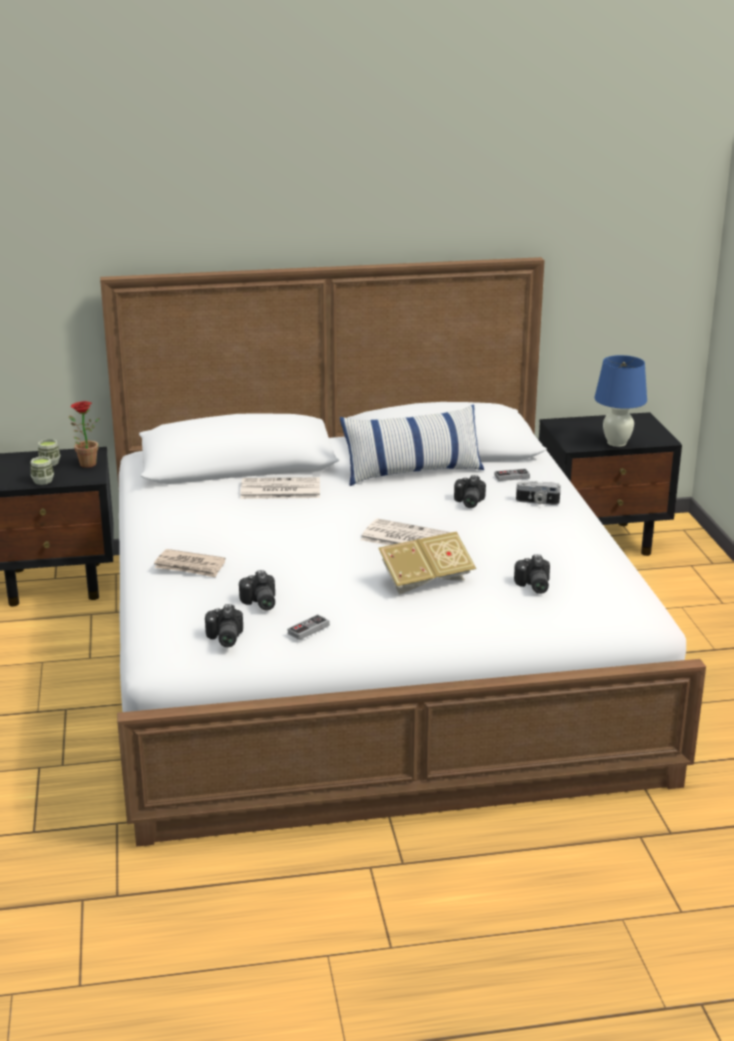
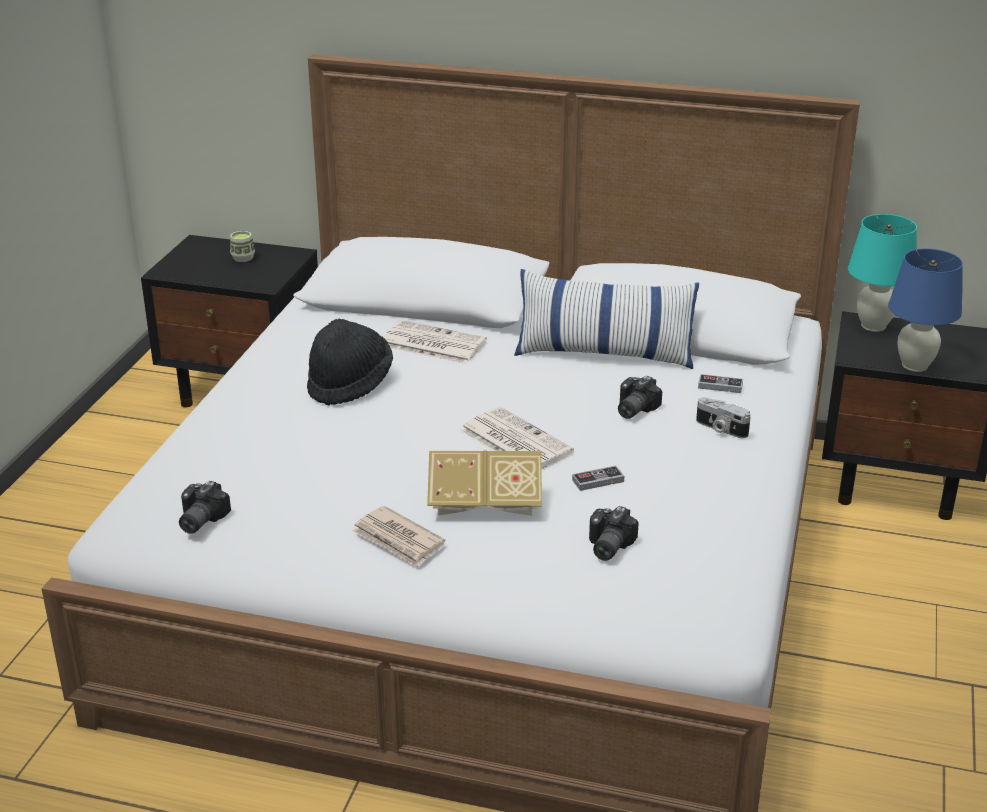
camera: 25 degrees right, 5 degrees up
(43, 481) = (216, 278): cup -> none
(85, 463) = (276, 266): potted plant -> none
(190, 566) = (248, 419): newspaper -> newspaper (398, 540)
(245, 528) = (349, 384): none -> black hat
(259, 603) = (275, 485): camera -> none
(308, 629) = (296, 534): game controller -> game controller (598, 481)
(568, 424) = (873, 326): none -> turquoise table lamp

